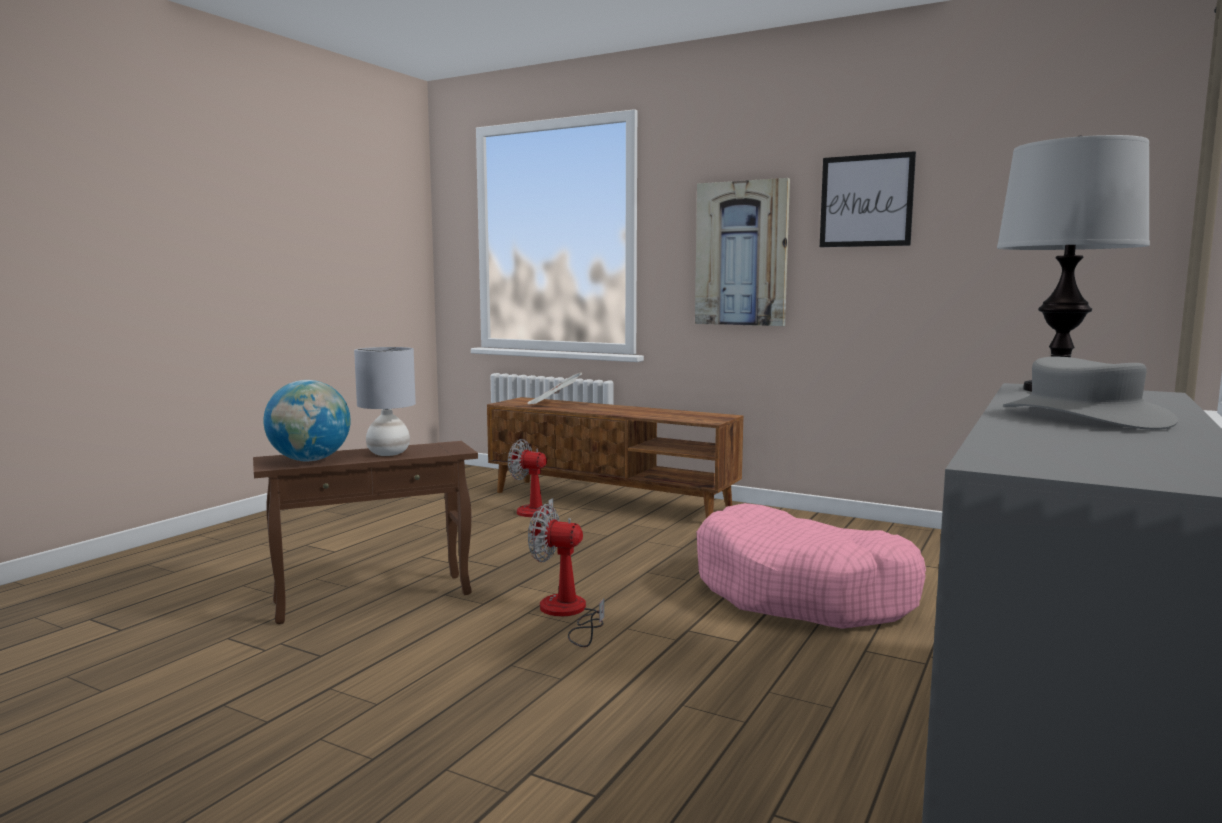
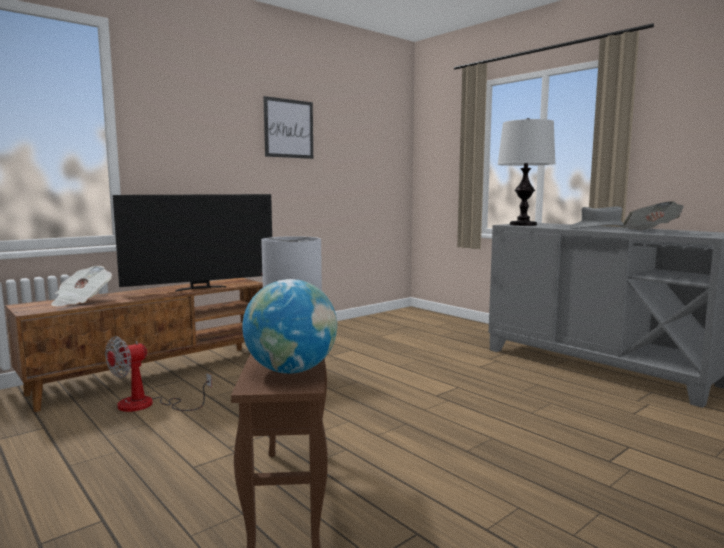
camera: 70 degrees left, 0 degrees up
(568, 614) = (389, 422): fan -> none
(654, 415) = (200, 288): none -> television
(741, 254) = (213, 158): picture -> none
(804, 593) = (401, 362): pink dog bed -> none
(1051, 437) = (650, 232): none -> newspaper

